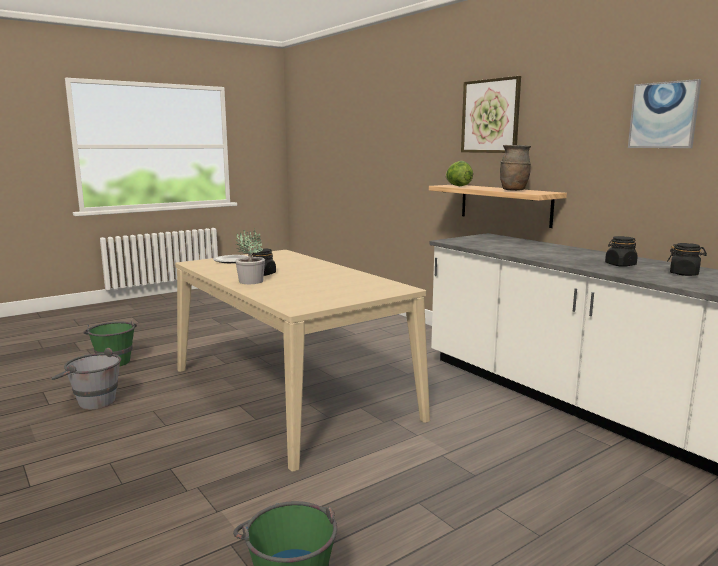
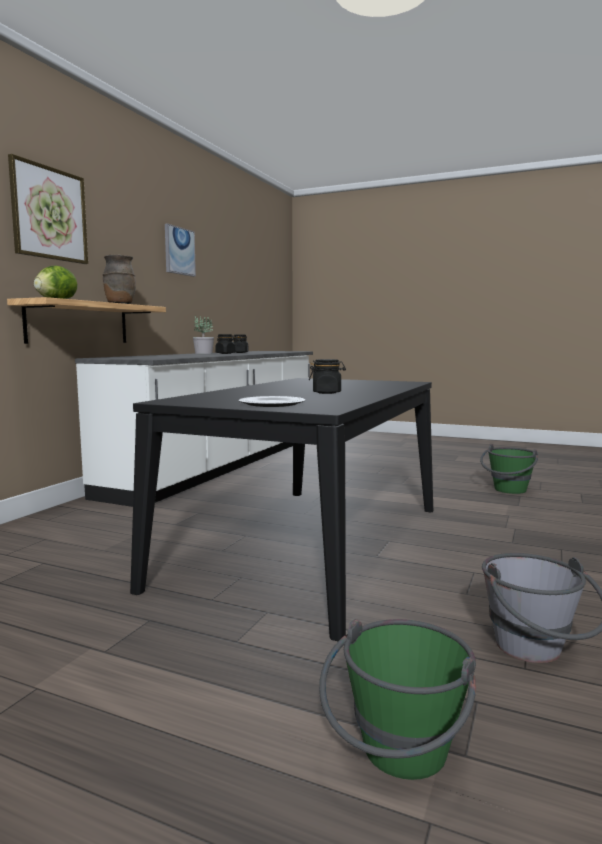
camera: 120 degrees left, 5 degrees down
(251, 281) = (365, 391): potted plant -> potted plant (203, 353)
(291, 392) = (311, 543): beige dining table -> black dining table

